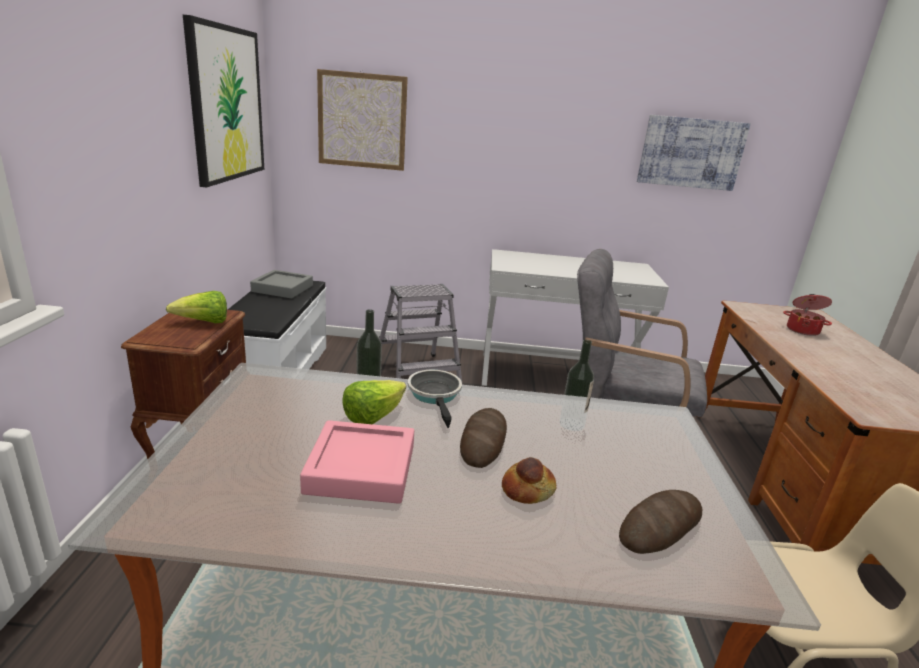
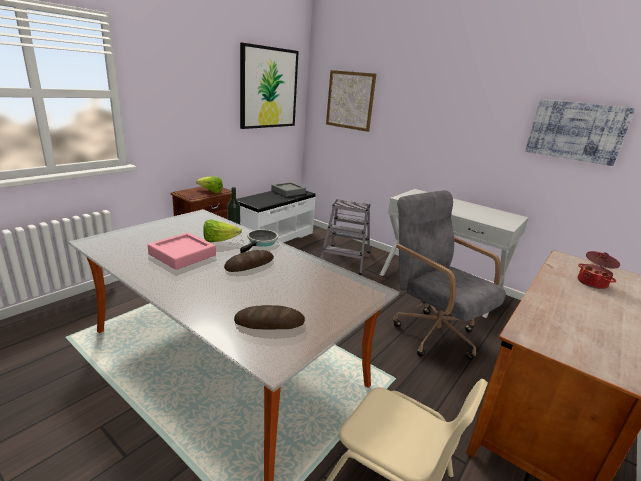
camera: 35 degrees right, 0 degrees up
(528, 490) = (234, 286): bread -> none
(572, 424) = (307, 273): bottle -> none

